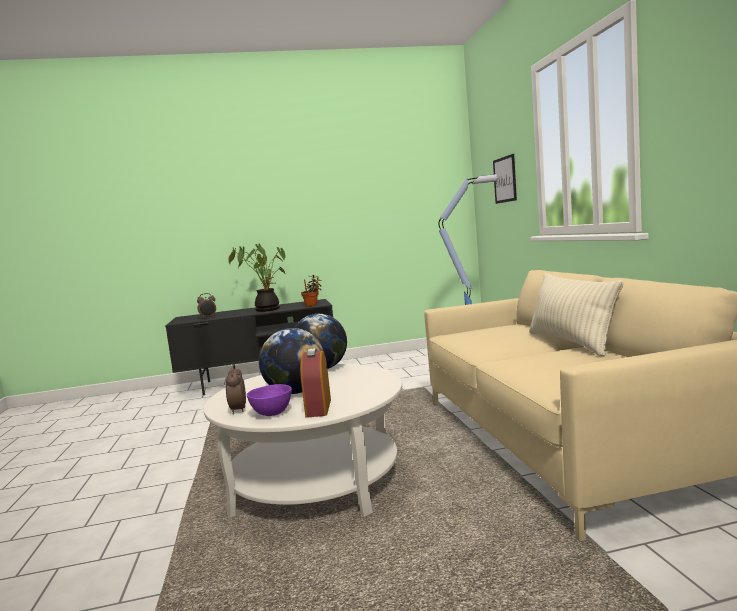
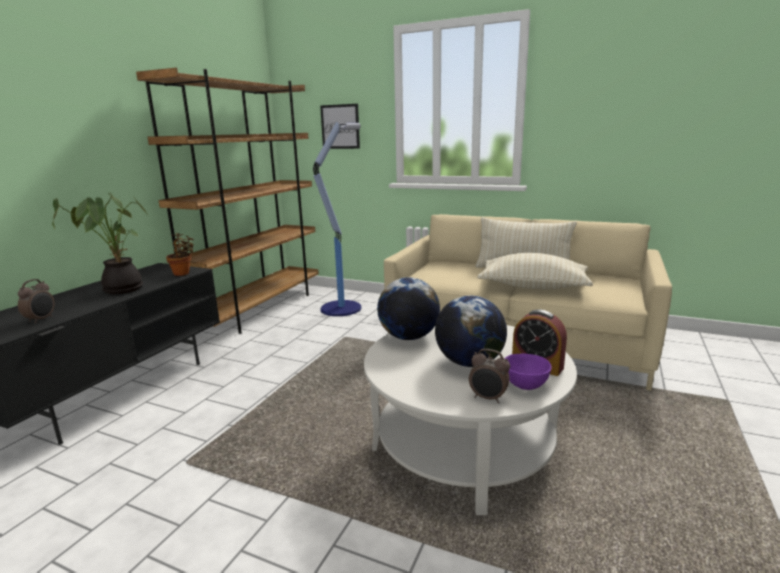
camera: 55 degrees left, 10 degrees up
(417, 355) = (259, 309): none -> brown bookcase
(518, 358) = (533, 287): none -> beige pillow

